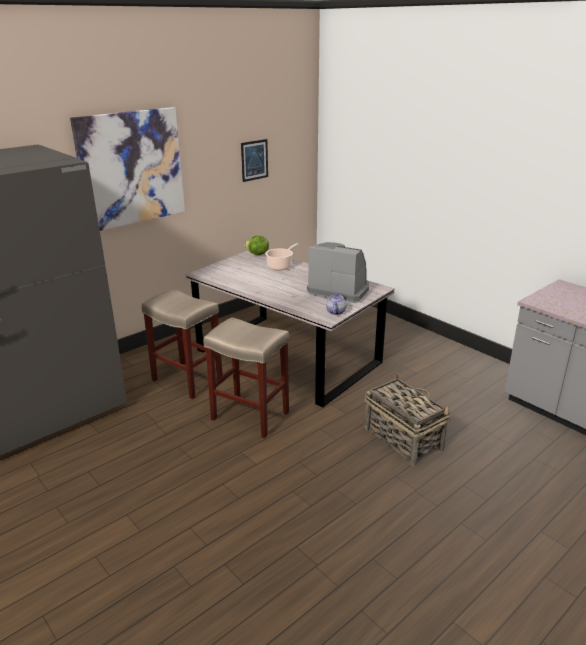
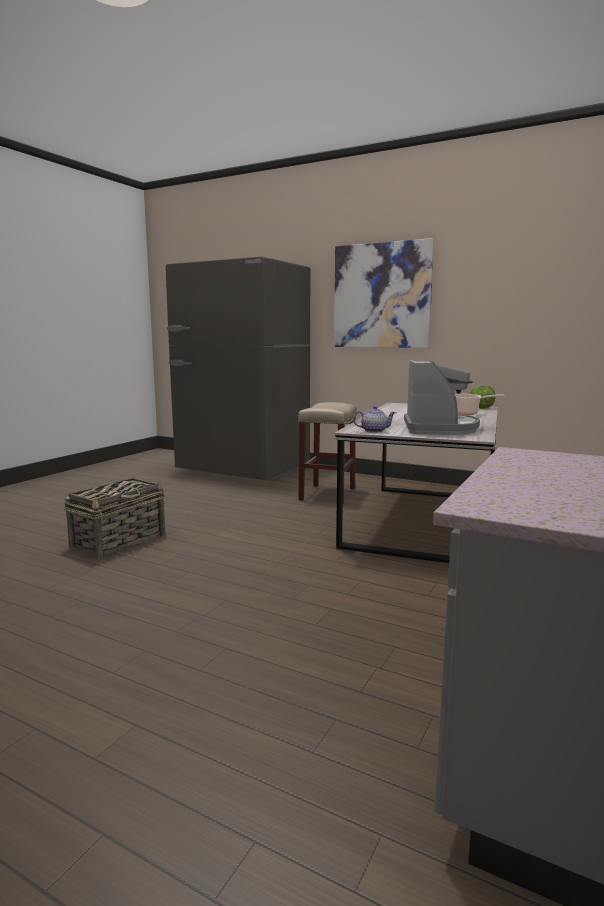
camera: 70 degrees right, 15 degrees down
(249, 416) = (290, 522): beige stool -> none
(254, 160) = (537, 305): picture -> none
(402, 438) = (308, 597): basket -> basket (120, 541)

